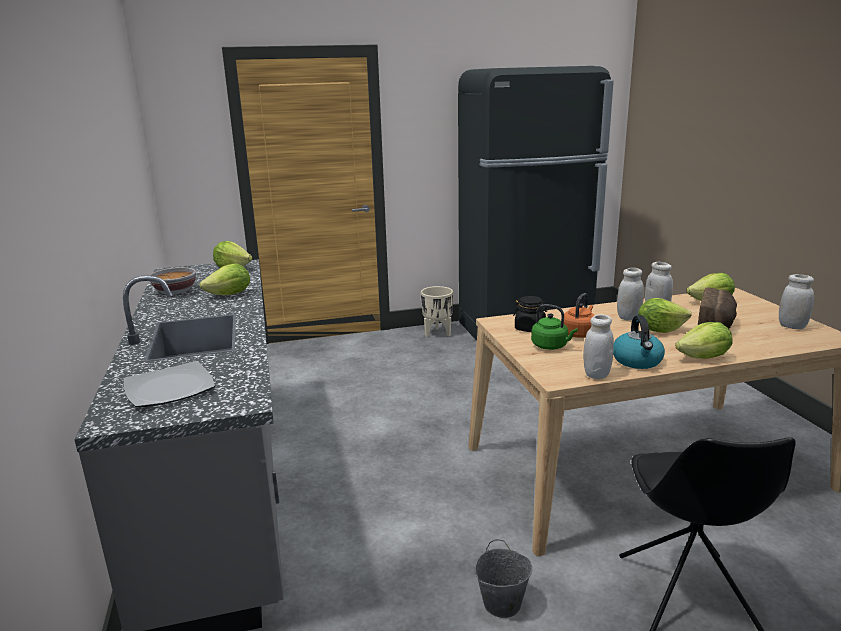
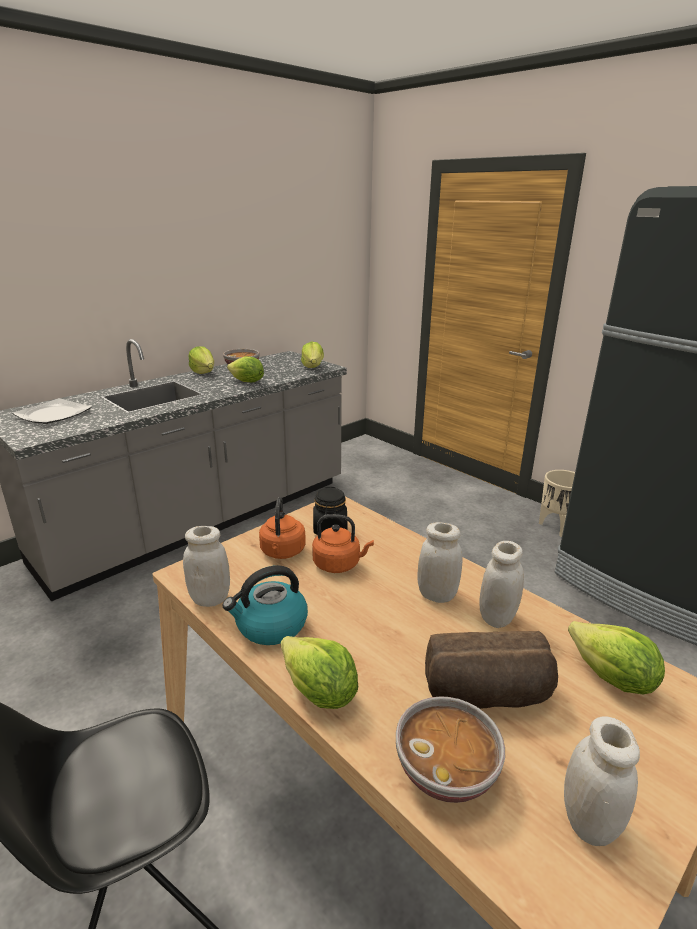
camera: 60 degrees right, 5 degrees up
(501, 603) = (92, 725): grey bucket -> none
(551, 346) = (282, 552): green kettle -> orange kettle
(659, 330) = (407, 632): lettuce -> lettuce (203, 372)
(762, 342) = (446, 770): none -> bowl

